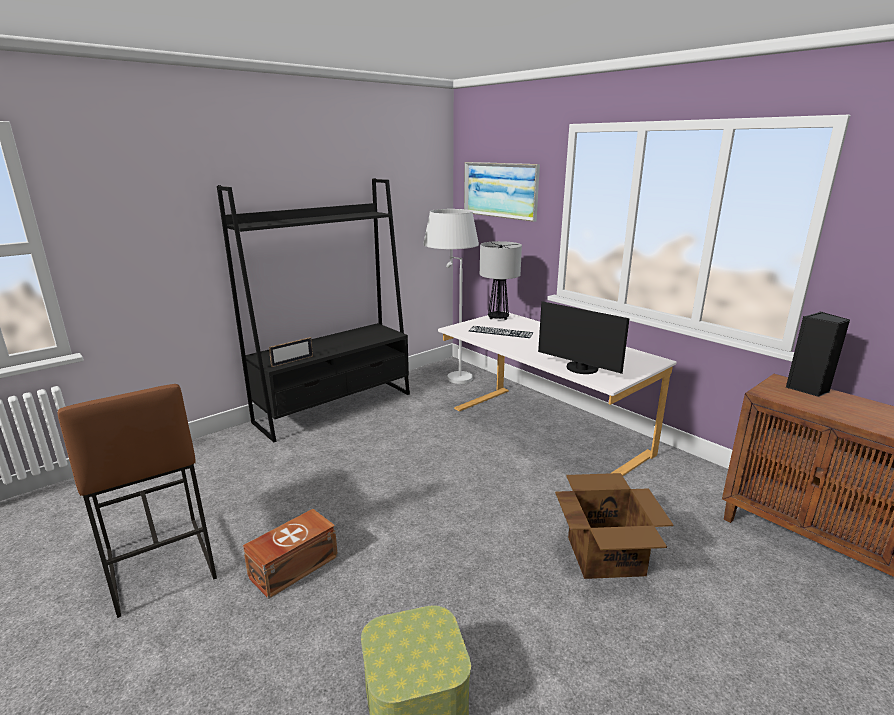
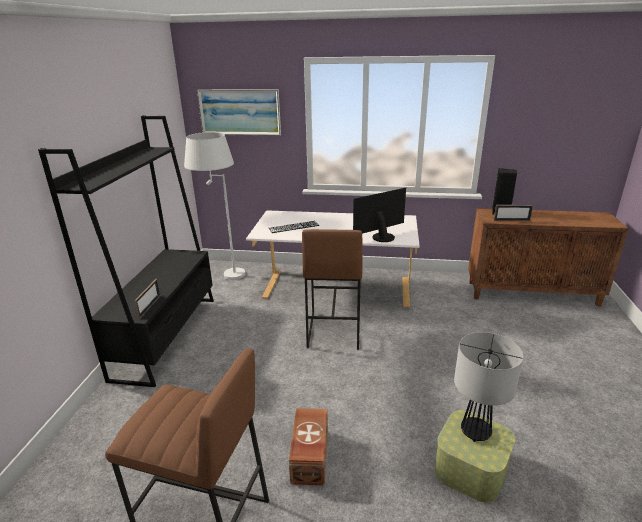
camera: 40 degrees left, 5 degrees up
(480, 468) = (333, 330): none -> brown stool
(498, 318) = (273, 216): table lamp -> table lamp (476, 432)
(580, 369) = (381, 237): monitor -> monitor turned 150 degrees clockwise
(605, 555) = (453, 344): cardboard box -> none
(805, 404) = (511, 220): none -> picture frame

